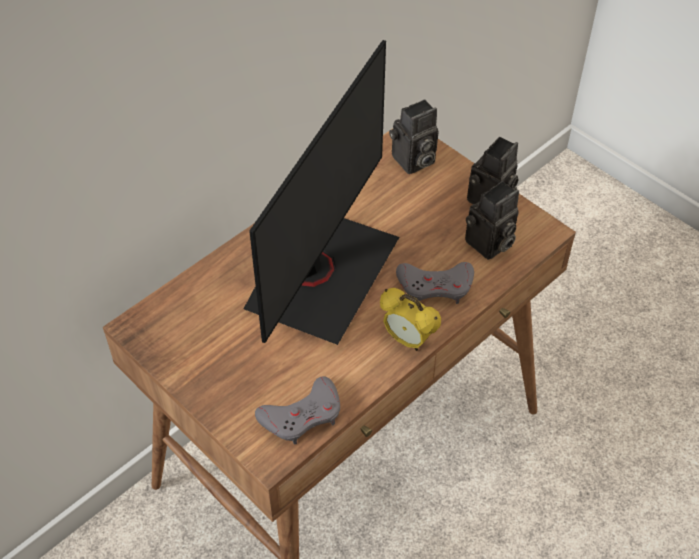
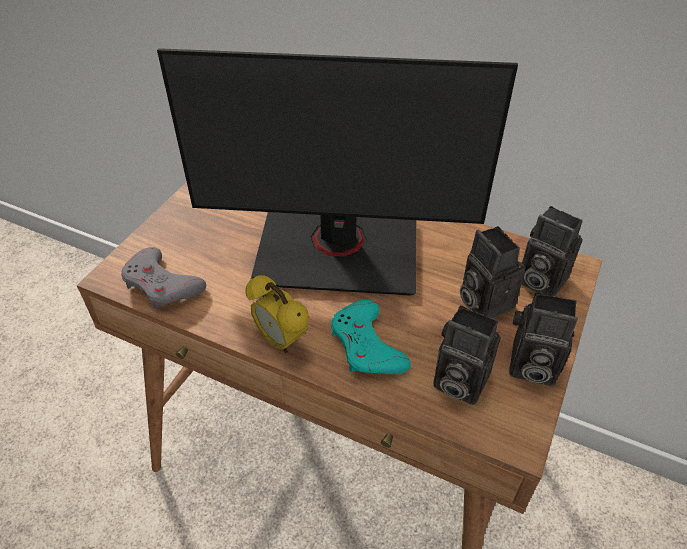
camera: 70 degrees right, 5 degrees down
(408, 340) = (280, 340): alarm clock -> alarm clock turned 60 degrees counterclockwise
(420, 202) = (482, 301): none -> camera
(435, 286) = (367, 346): grey game controller -> turquoise game controller

